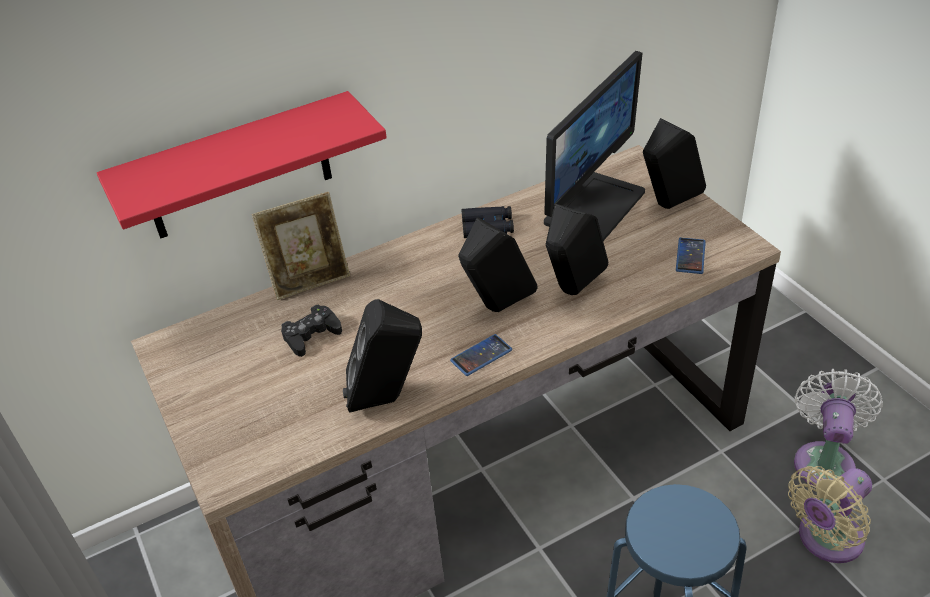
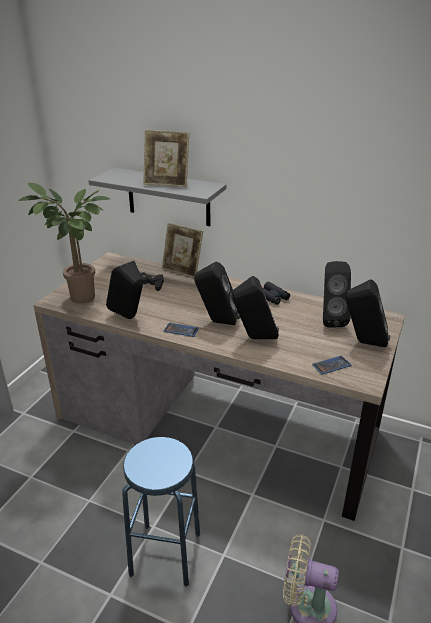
camera: 50 degrees right, 10 degrees down
(238, 168) = (168, 197): red shelf -> grey shelf
(260, 440) = (80, 299): none -> potted plant
(267, 142) = (167, 183): none -> picture frame
(593, 206) = (330, 319): monitor -> black speaker
(824, 460) = (370, 578): white fan -> none

